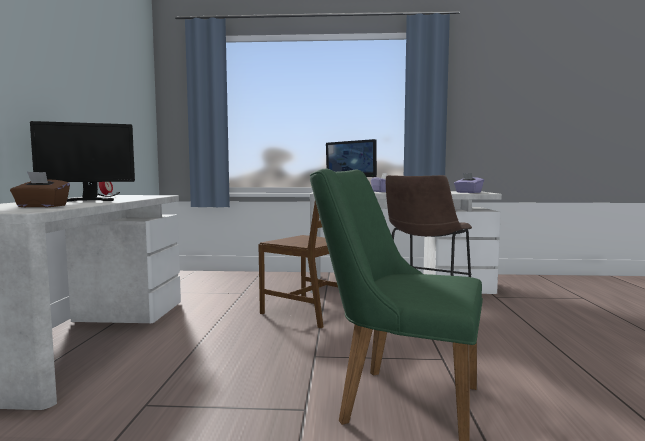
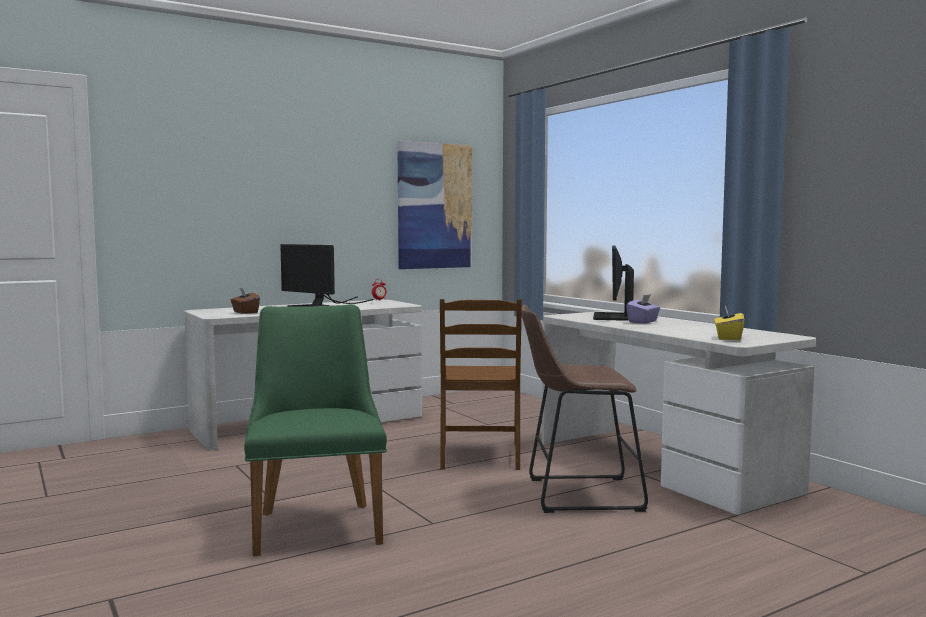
camera: 55 degrees right, 0 degrees up
(123, 105) = (434, 206): none -> picture
(468, 192) = (728, 338): purple tissue box -> yellow tissue box

